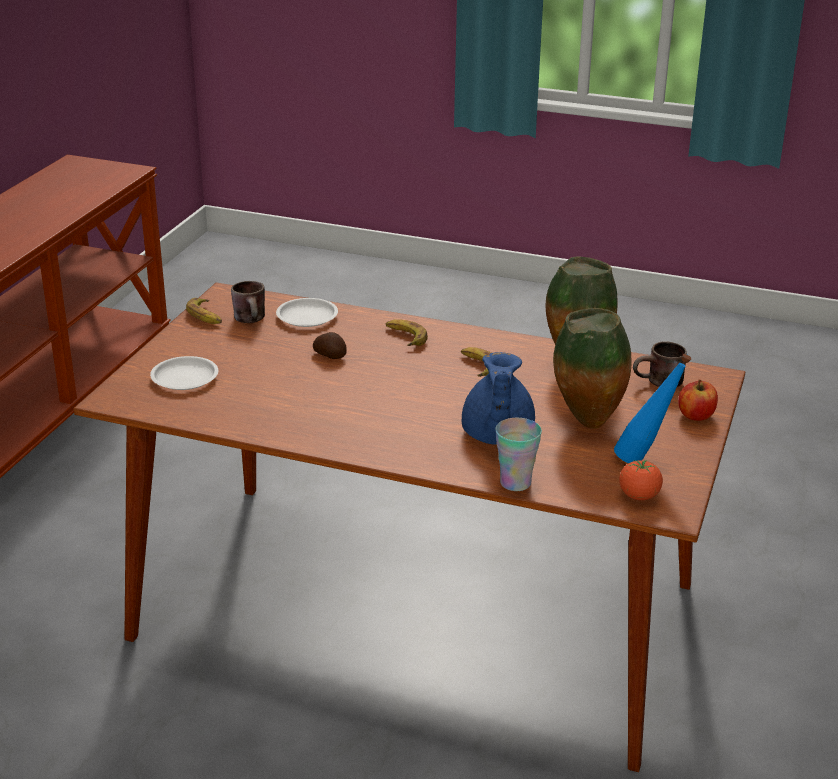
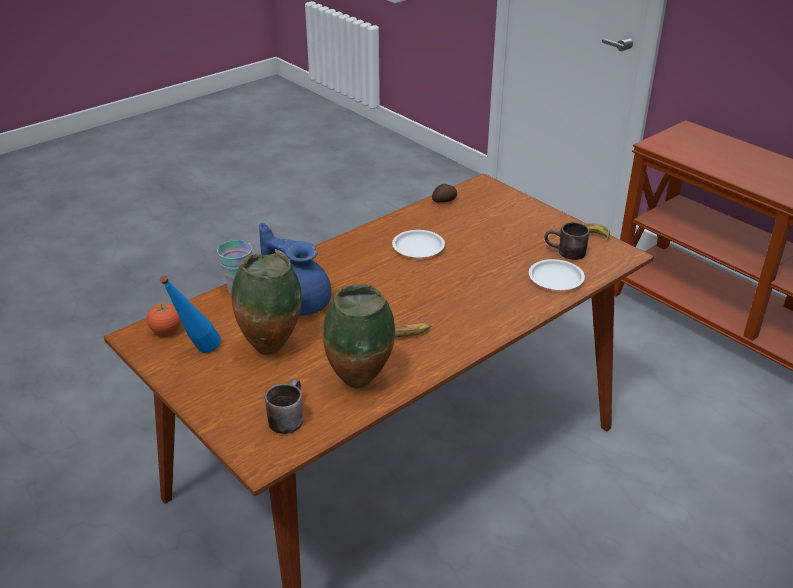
camera: 120 degrees right, 5 degrees up
(184, 378) = (491, 211): white plate -> white plate (418, 247)
(330, 355) = (480, 271): potato -> potato (445, 201)
(405, 337) = (484, 313): banana -> none
(696, 415) = (220, 412): apple -> none

